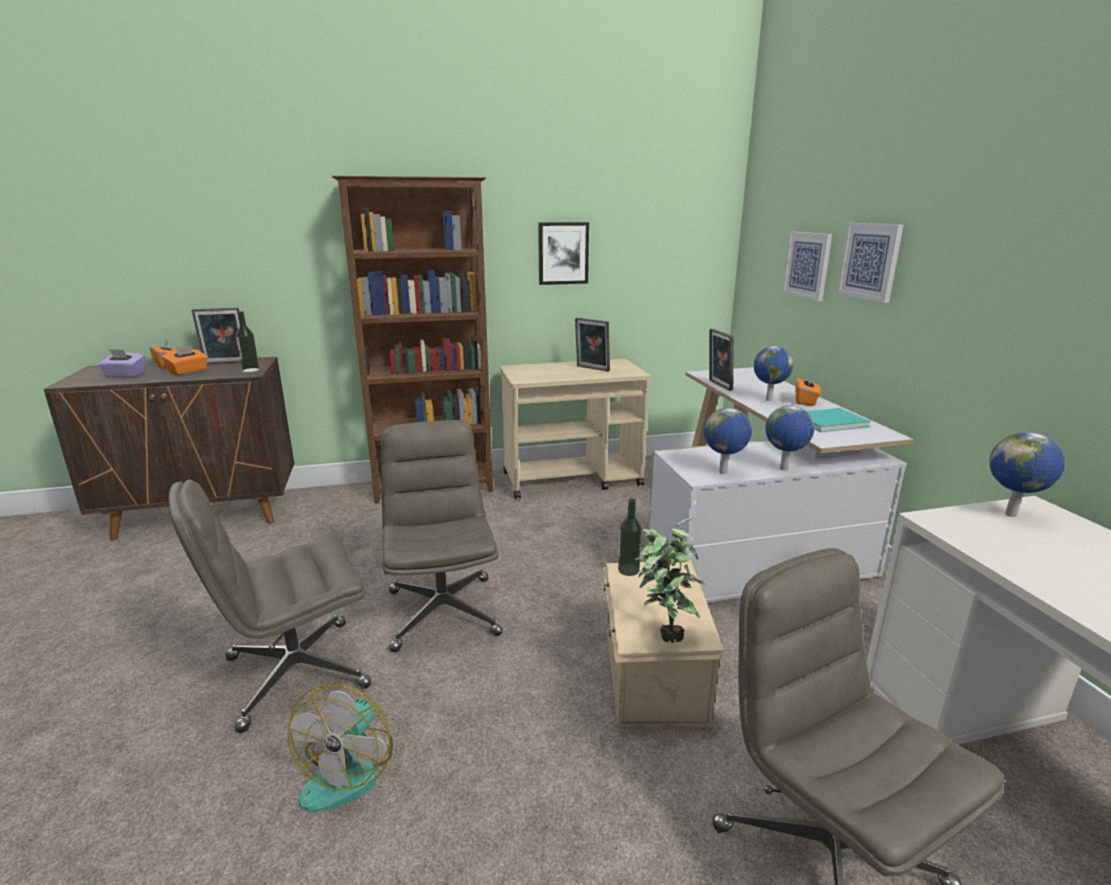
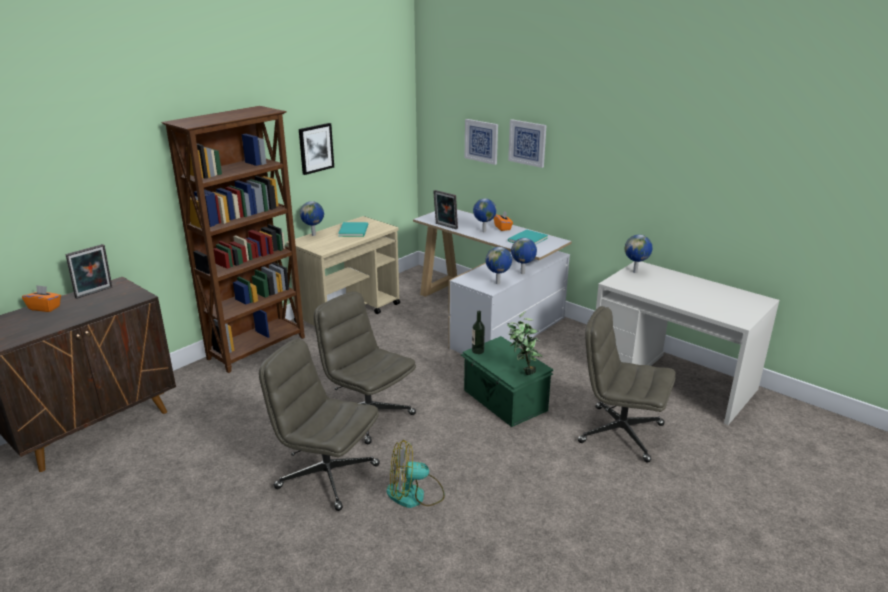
camera: 35 degrees left, 5 degrees up
(125, 375) = (31, 326): purple tissue box -> none
(188, 372) = (82, 308): orange tissue box -> none
(250, 370) = (134, 293): bottle -> none
(294, 673) = (326, 476): grey office chair -> grey office chair turned 90 degrees clockwise
(350, 769) = (415, 494): fan -> fan turned 105 degrees clockwise
(539, 365) = (314, 235): none -> globe
(591, 369) = (354, 230): picture frame -> turquoise book
(651, 673) = (504, 401): beige storage box -> green storage box

